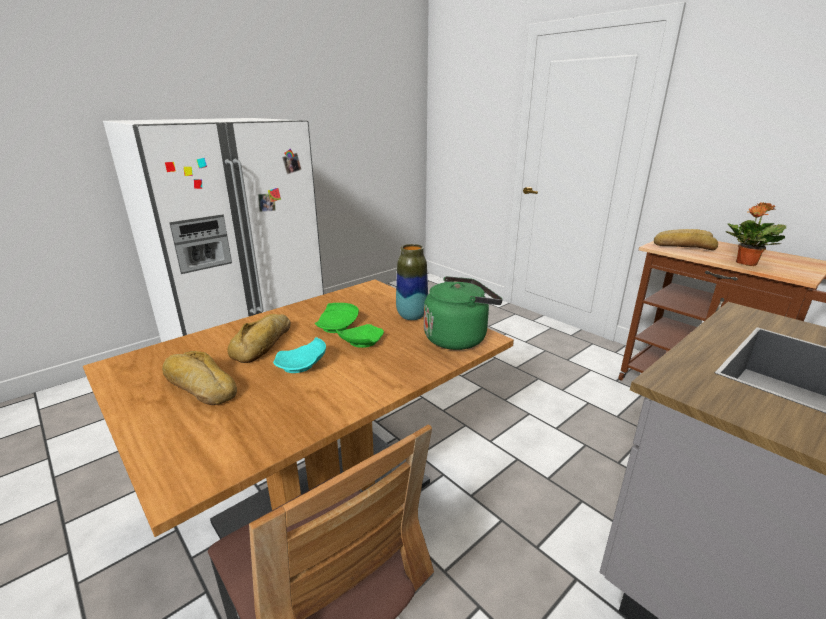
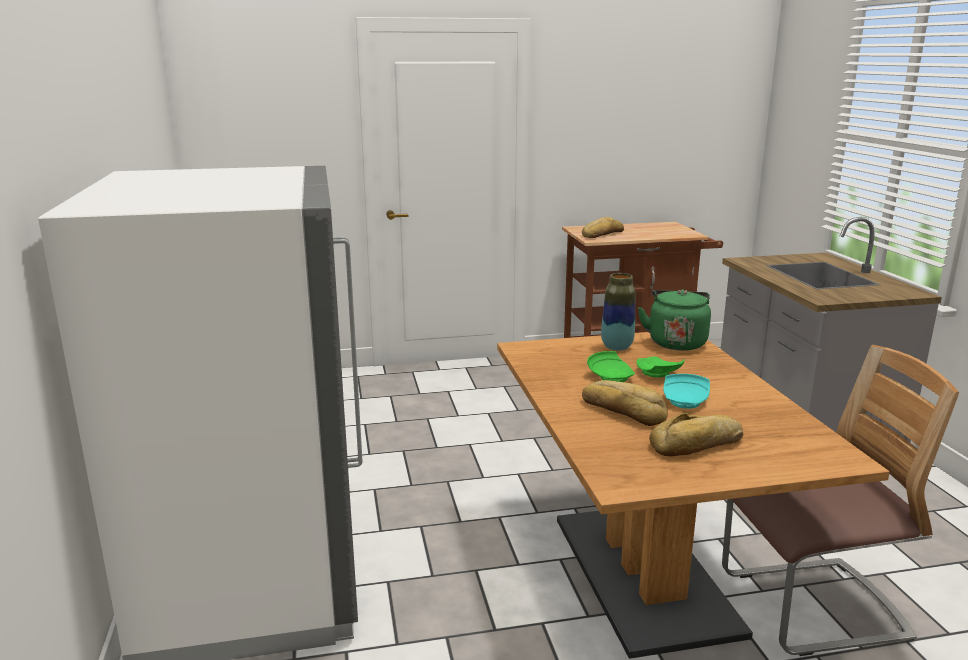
camera: 60 degrees left, 5 degrees down
(745, 263) = (656, 235): potted plant -> none

